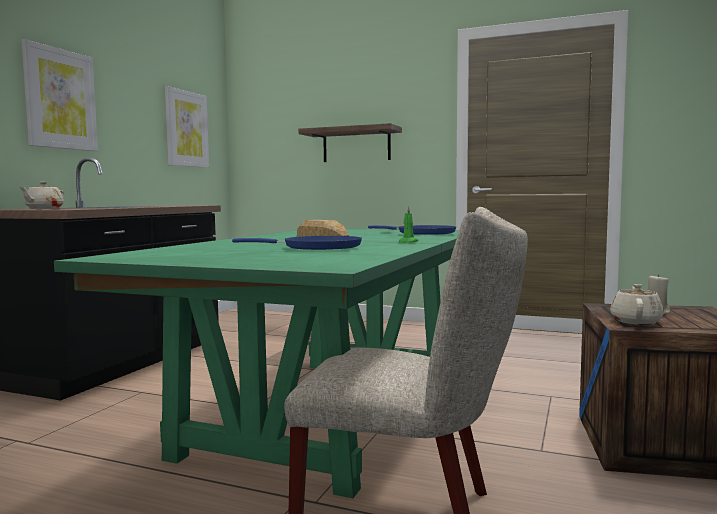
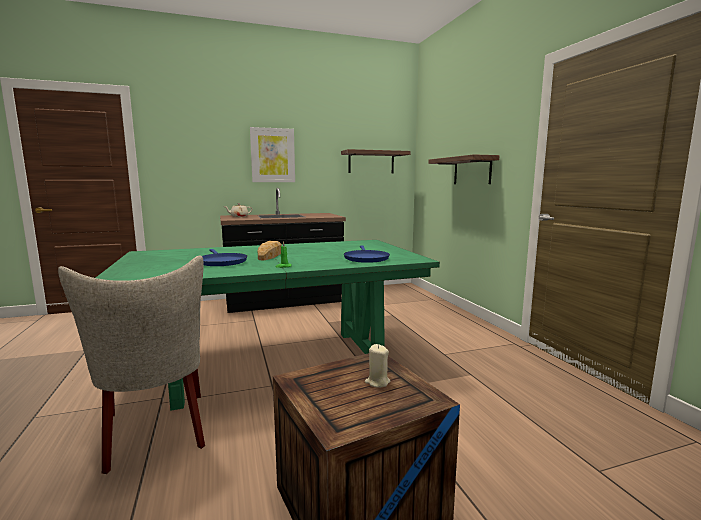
camera: 50 degrees right, 5 degrees up
(186, 129) = (371, 162): picture -> shelf
(636, 321) = (319, 380): beige teapot -> none

